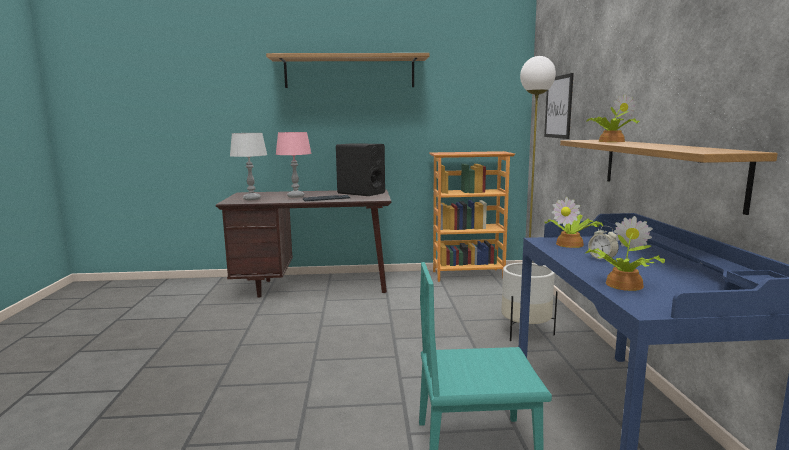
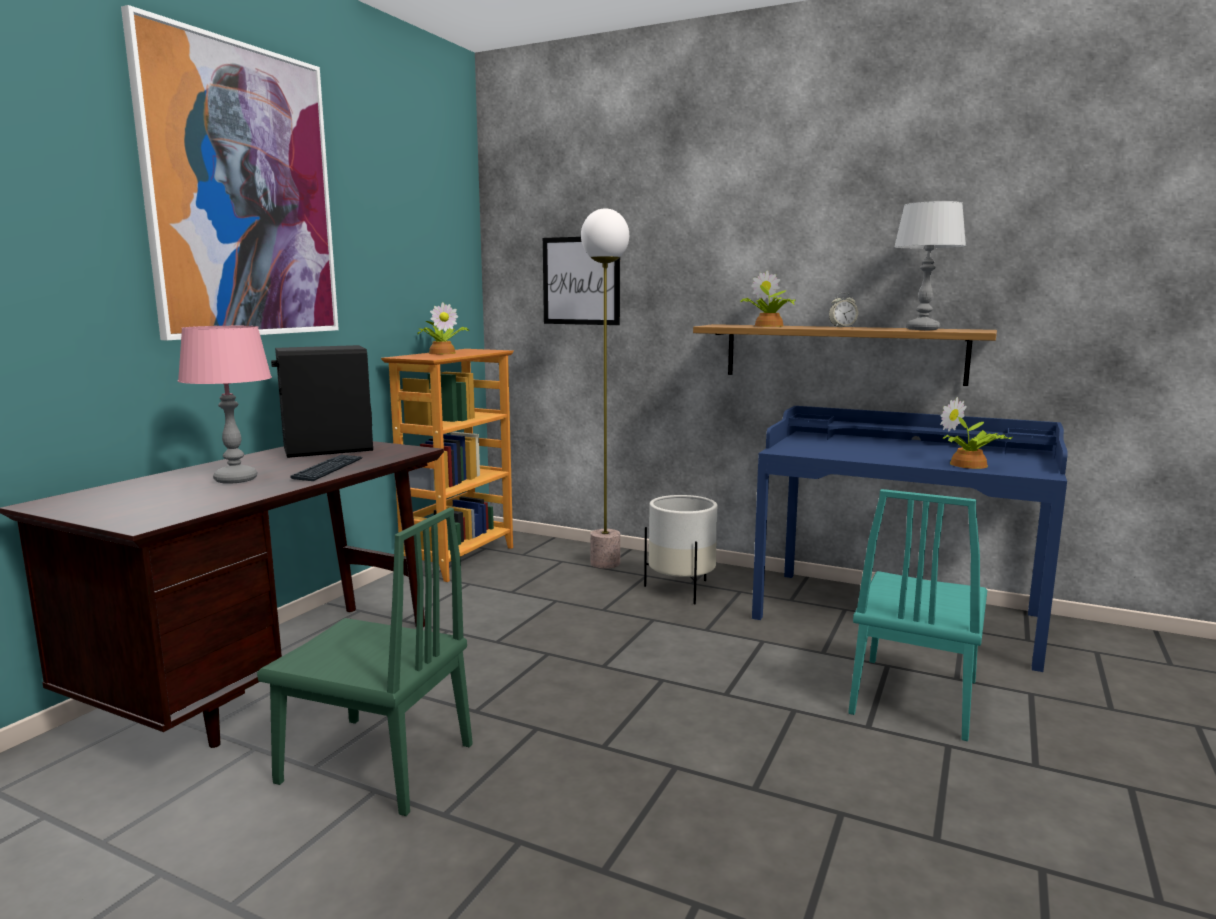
camera: 60 degrees left, 0 degrees up
(252, 199) = (161, 506): grey table lamp -> grey table lamp (922, 329)
(265, 322) = (376, 763): none -> green chair
(349, 72) = (242, 193): shelf -> picture
(571, 244) = (810, 448): potted plant -> potted plant (443, 353)
(602, 259) = (879, 453): alarm clock -> alarm clock (842, 327)

